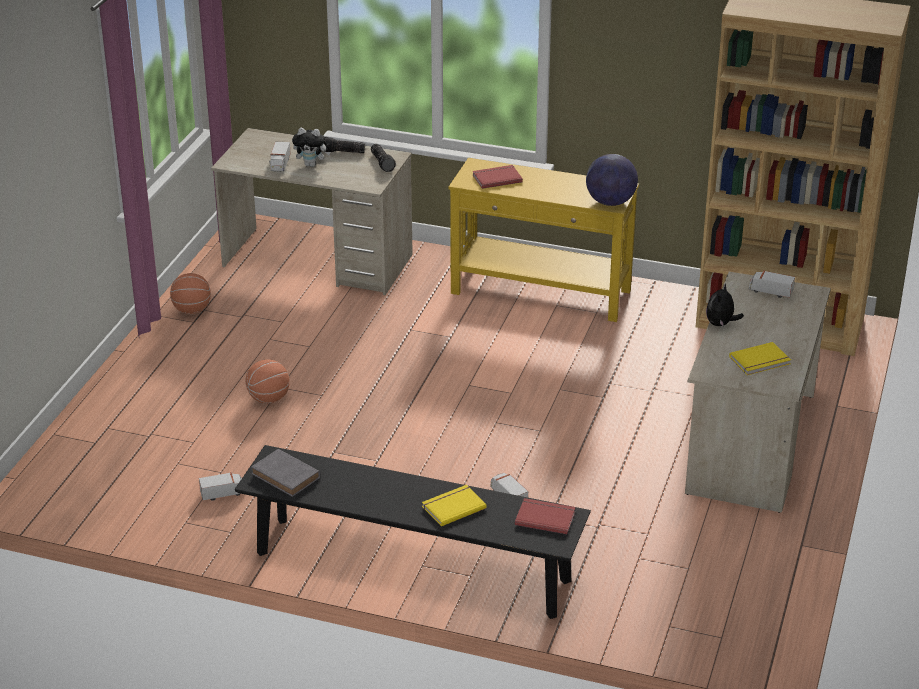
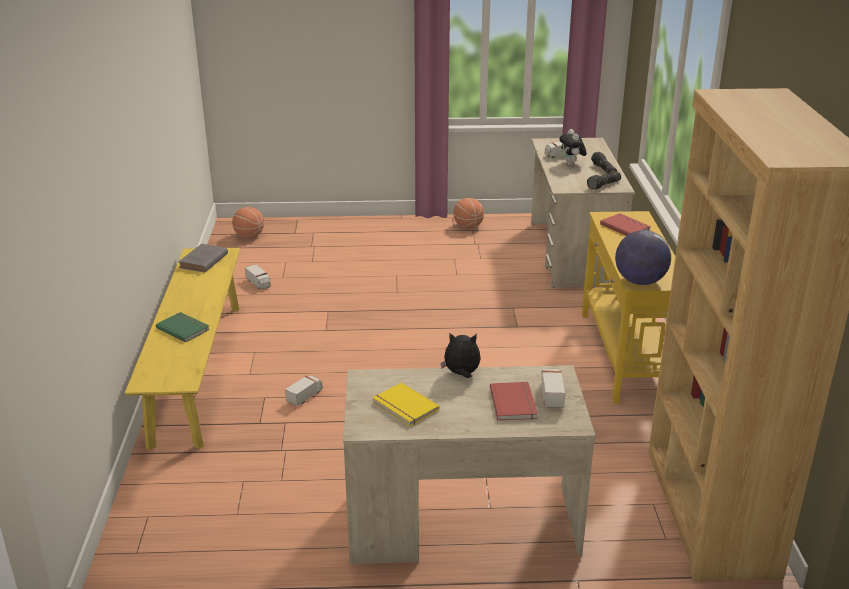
camera: 70 degrees right, 5 degrees down
(268, 398) = (379, 274): basketball -> basketball (249, 236)
(412, 567) = (197, 371): black bench -> yellow bench
(452, 506) = (184, 328): yellow book -> green book
(545, 517) = (180, 370): red book -> red book (515, 403)

